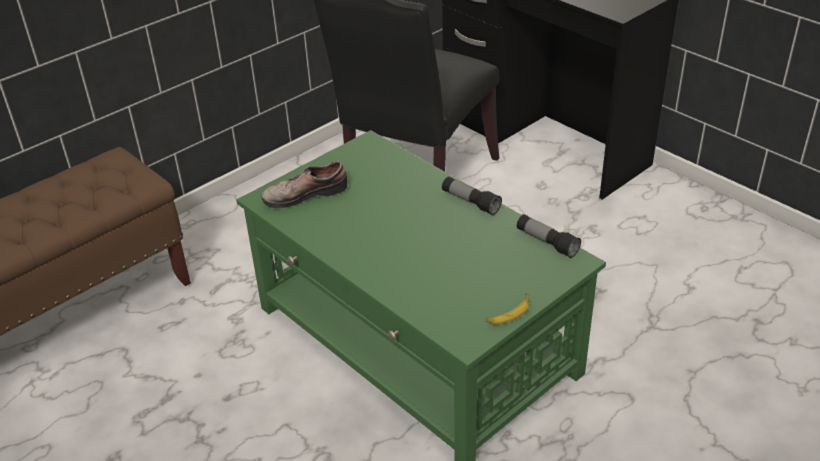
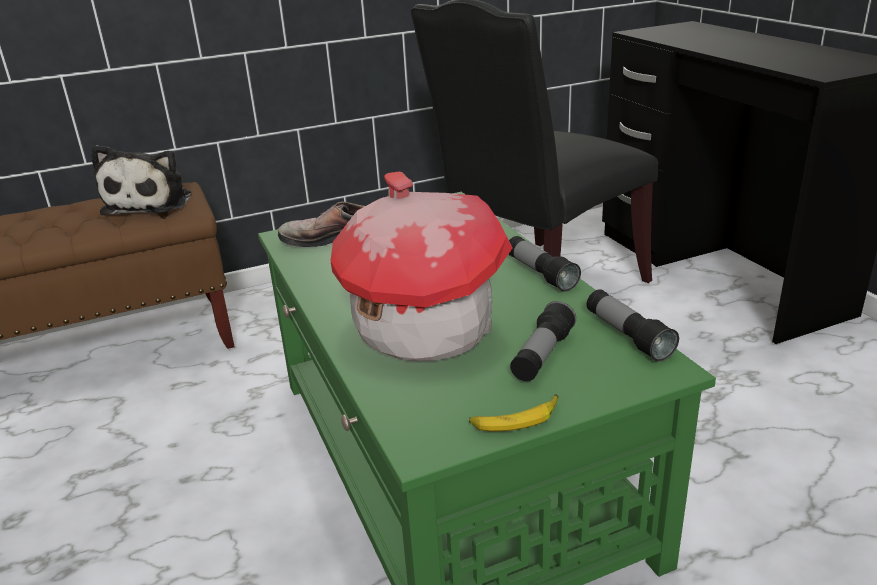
camera: 20 degrees right, 10 degrees down
(104, 178) = (151, 202): none -> plush toy
(418, 261) = (424, 328): none -> toy house
(503, 267) = (542, 356): none -> flashlight

